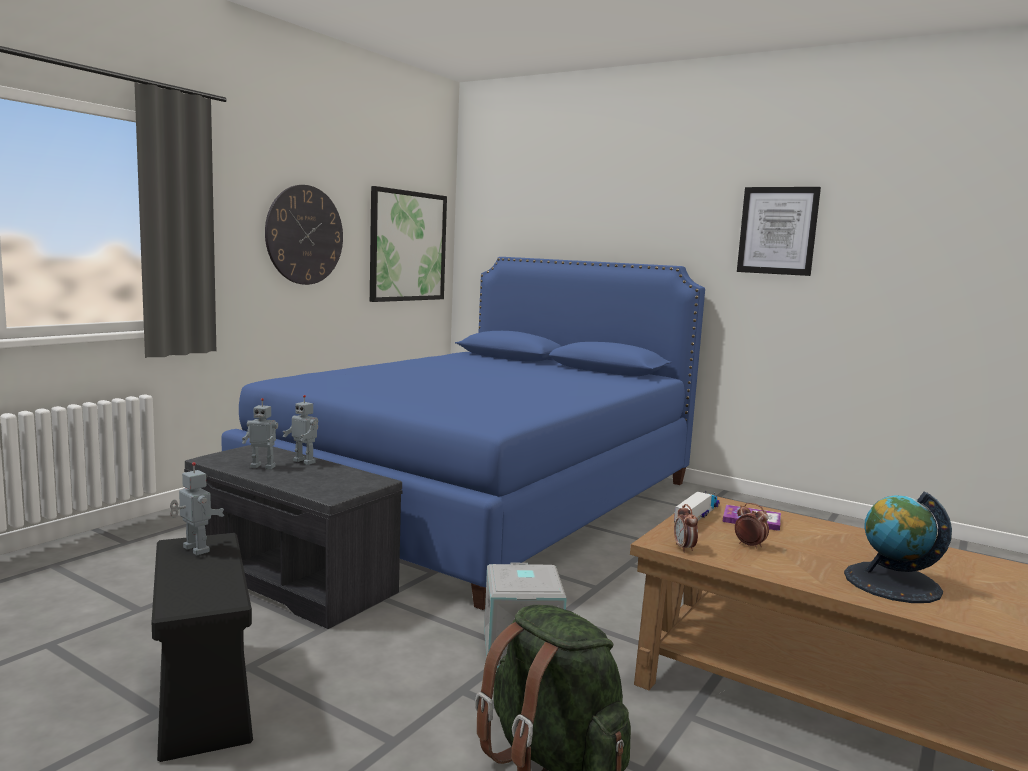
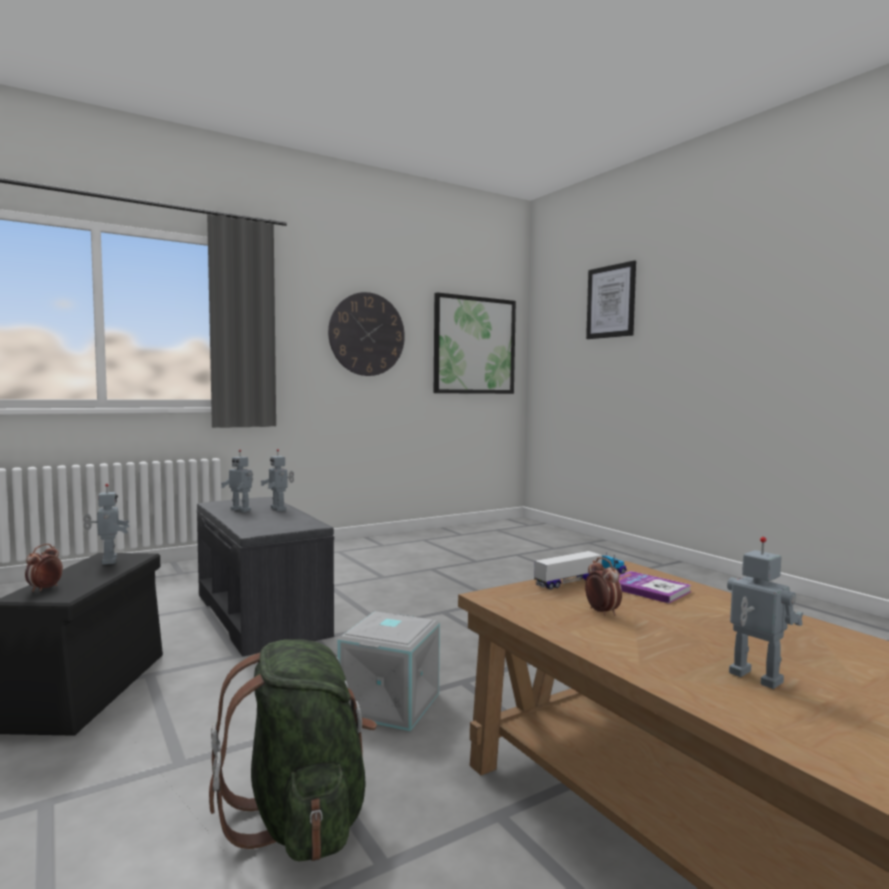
camera: 25 degrees right, 5 degrees down
(482, 499) = (495, 571): blue bed -> none
(684, 548) = (513, 605): alarm clock -> alarm clock (44, 589)
(777, 231) = (828, 287): picture -> picture (611, 301)
(892, 583) = (754, 679): globe -> toy robot

